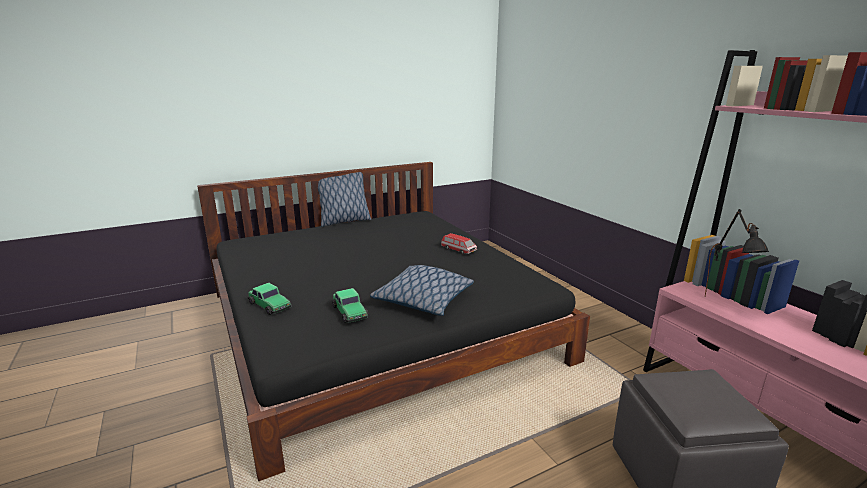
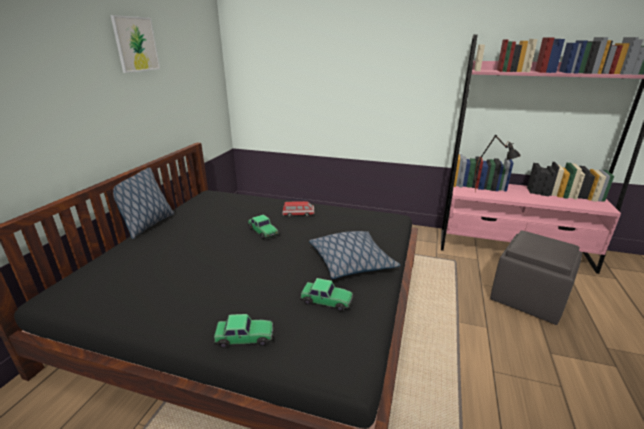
camera: 45 degrees left, 5 degrees up
(377, 64) = (136, 44): none -> picture
(404, 252) = (263, 231): none -> toy car

